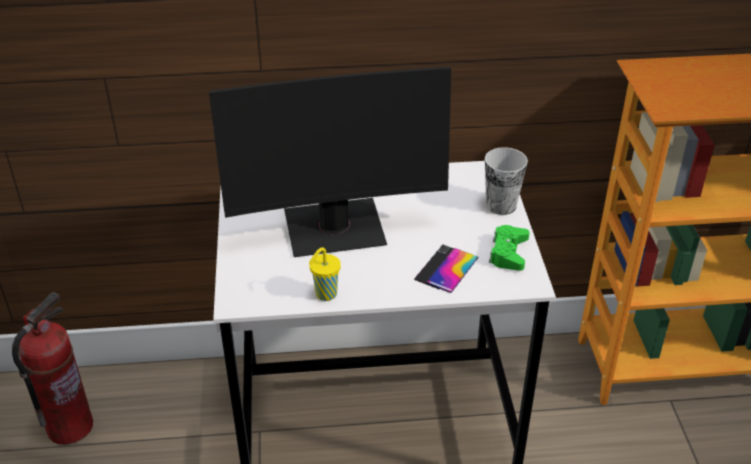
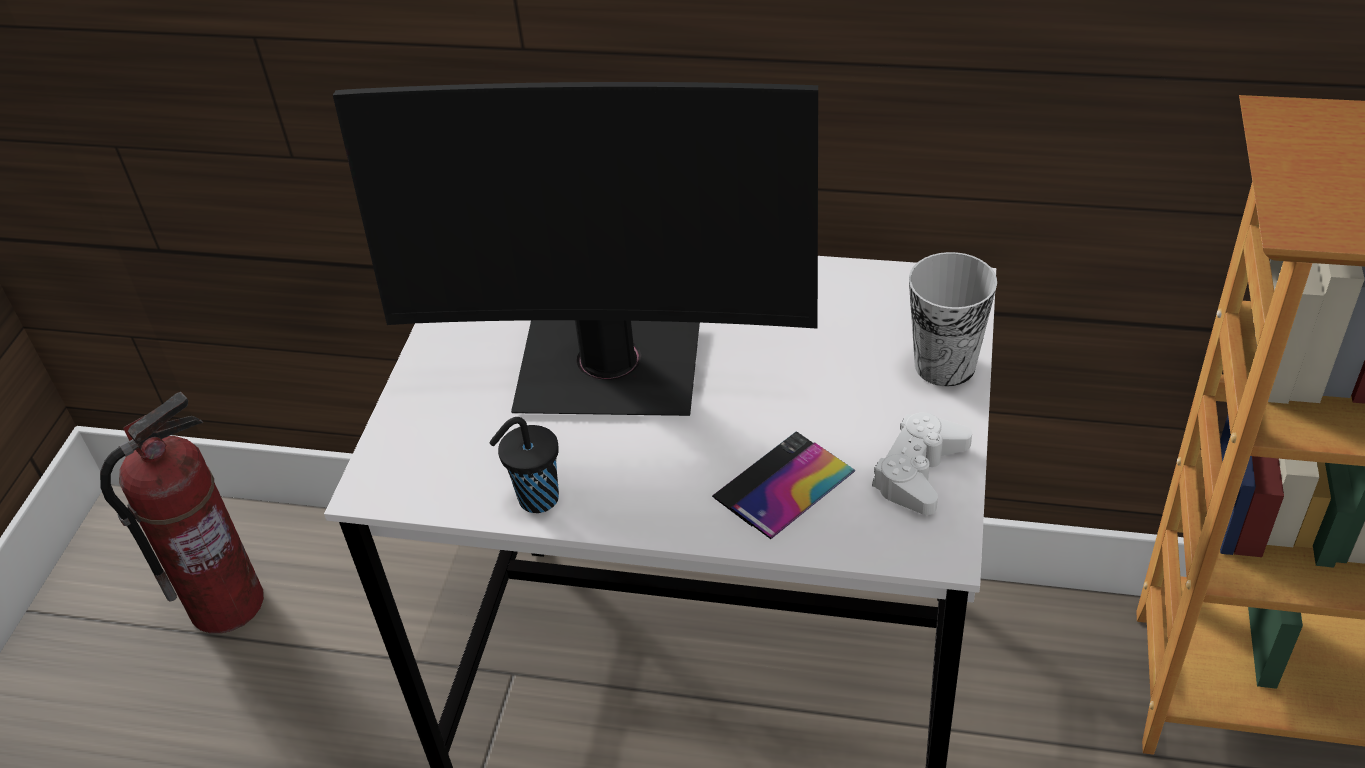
camera: 20 degrees right, 5 degrees up
(325, 295) = (536, 499): yellow cup -> black cup
(508, 253) = (919, 471): green game controller -> white game controller

